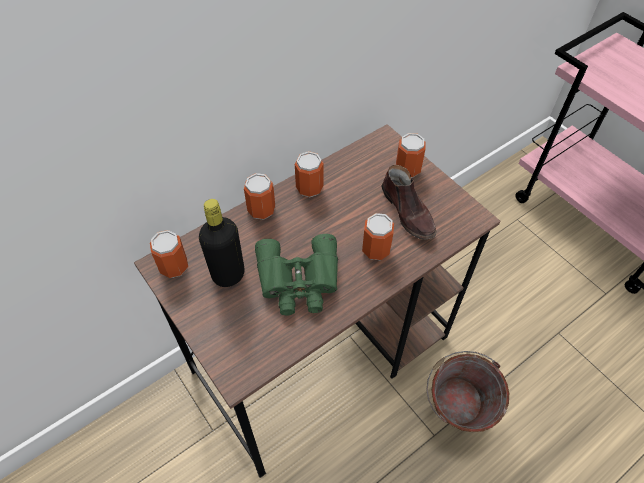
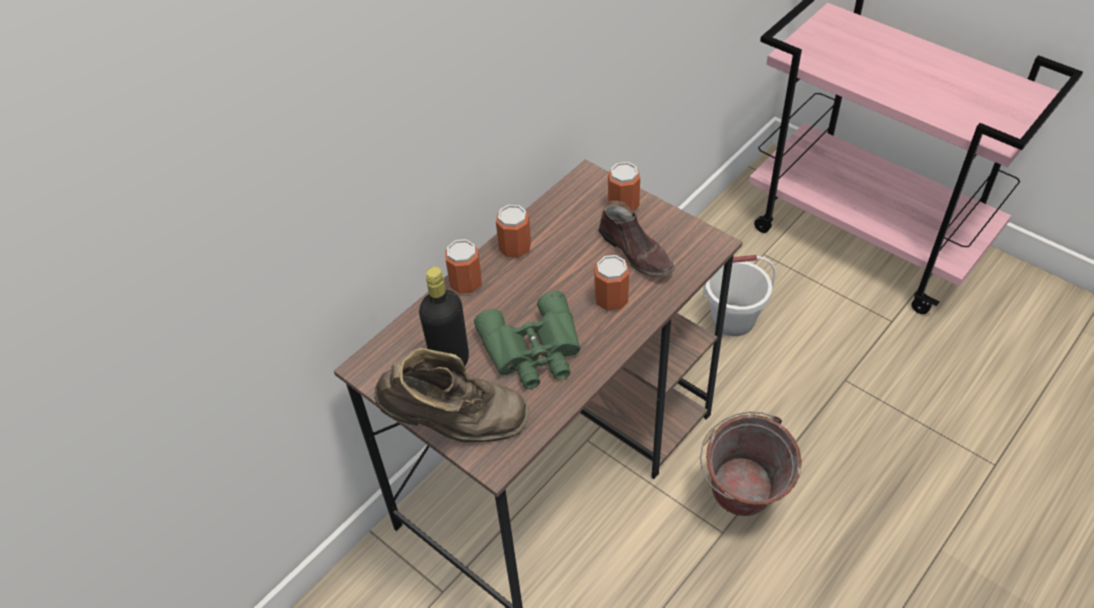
camera: 10 degrees left, 5 degrees down
(174, 267) = (383, 365): can -> none
(215, 335) = (456, 427): none -> brown boot
(481, 266) = (733, 320): none -> white bucket

